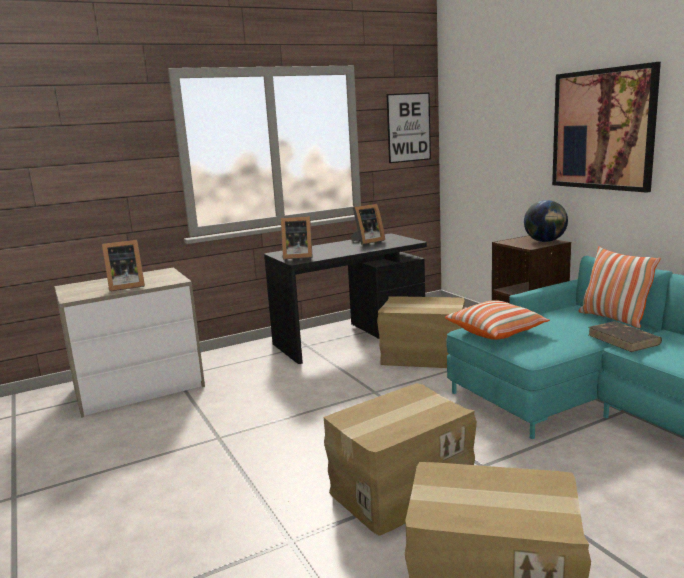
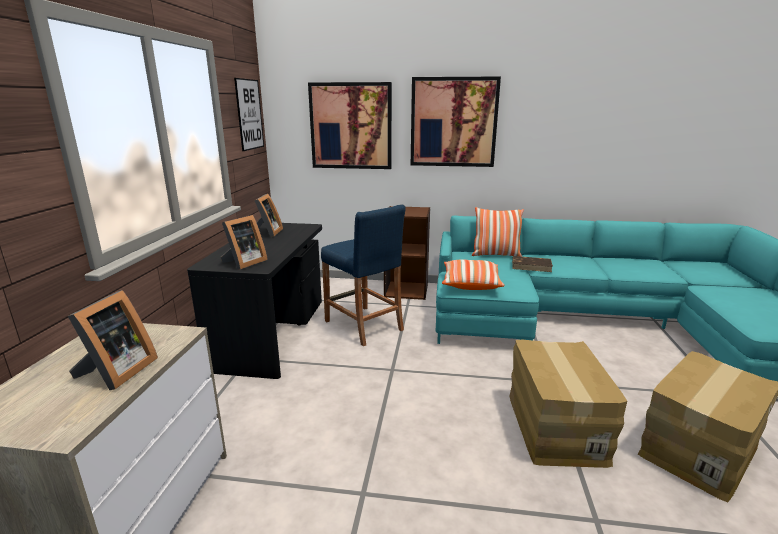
camera: 55 degrees left, 5 degrees up
(423, 356) = (363, 325): cardboard box -> blue stool
(502, 137) = (351, 126): none -> picture
(545, 241) = (415, 209): globe -> none

